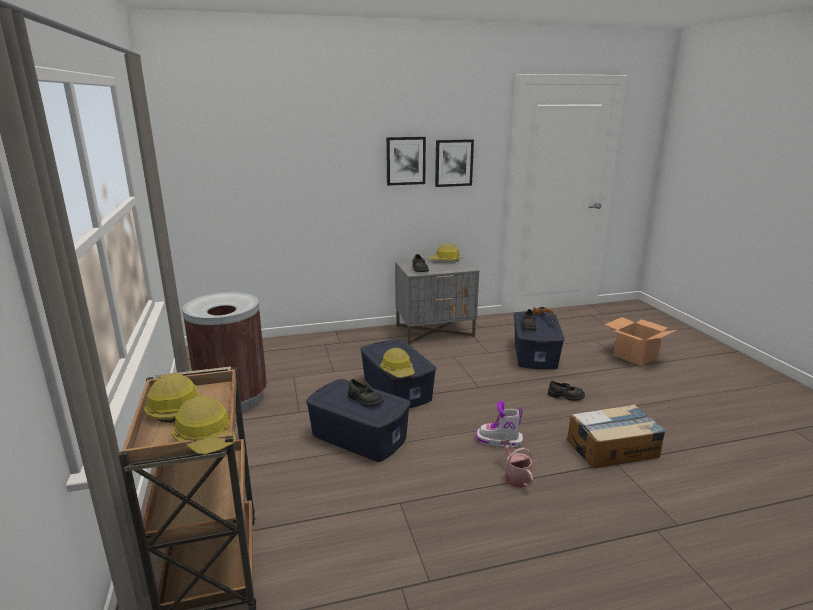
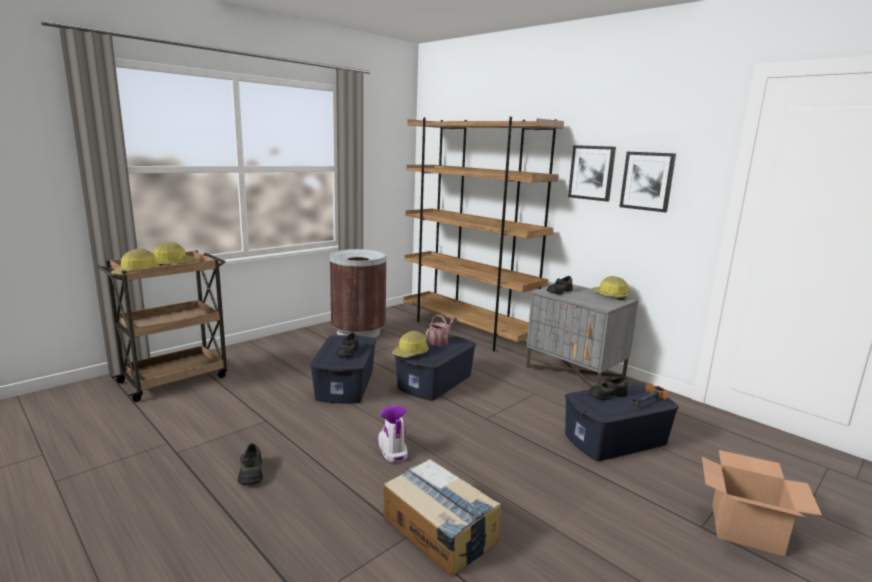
camera: 60 degrees right, 5 degrees down
(305, 343) = (467, 331): none -> brown bookcase
(515, 477) = (334, 468): watering can -> watering can (440, 341)
(566, 396) = (531, 477): black shoe -> black shoe (251, 473)

